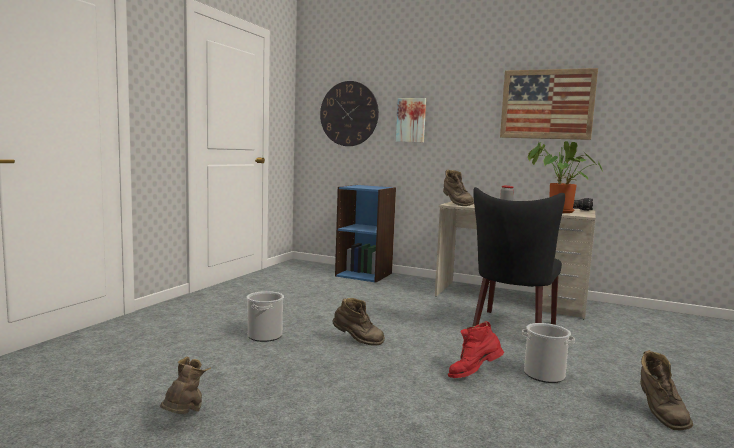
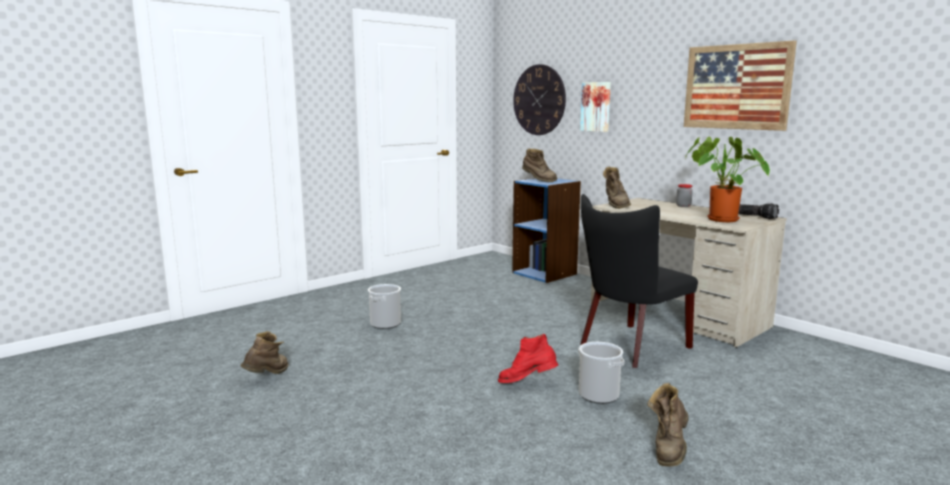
camera: 25 degrees right, 5 degrees up
(357, 341) = (457, 339): brown boot -> brown boot (538, 181)

